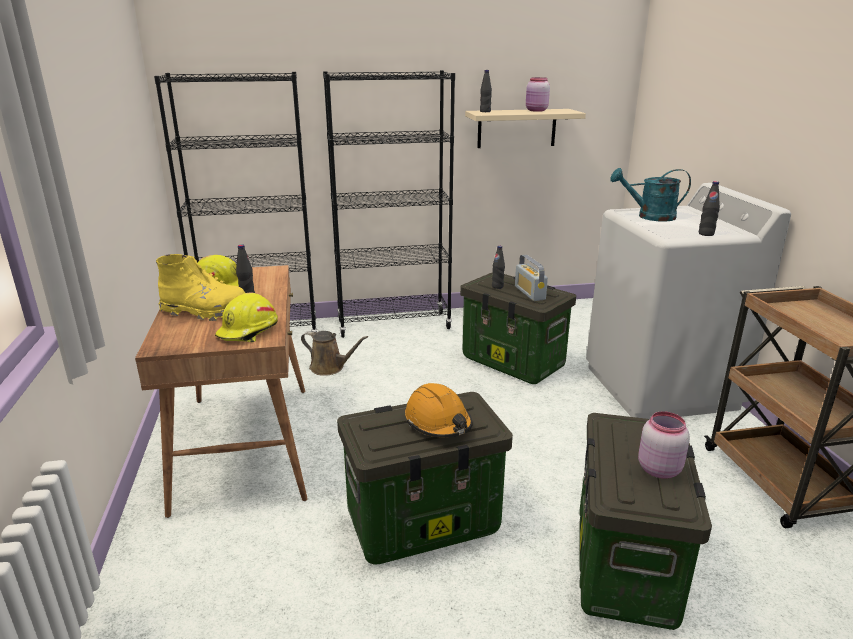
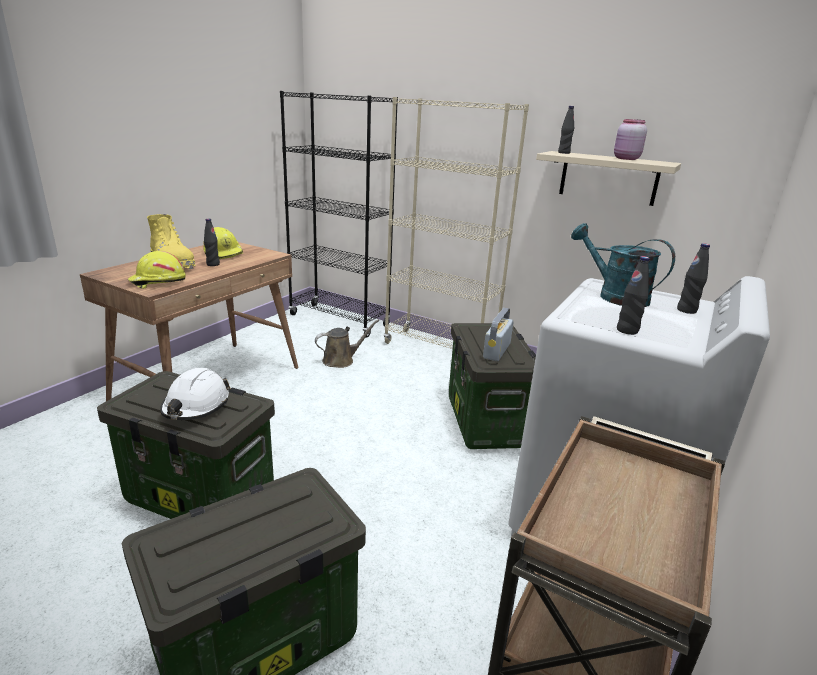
camera: 40 degrees right, 0 degrees up
(330, 368) = (341, 360): brown watering can -> brown watering can turned 90 degrees counterclockwise
(394, 325) = (440, 350): black bookcase -> beige bookcase
(438, 422) = (196, 406): orange hard hat -> white hard hat
(497, 286) = (479, 335): black bottle -> black bottle (686, 310)
(658, 468) = (239, 546): pink jar -> none

